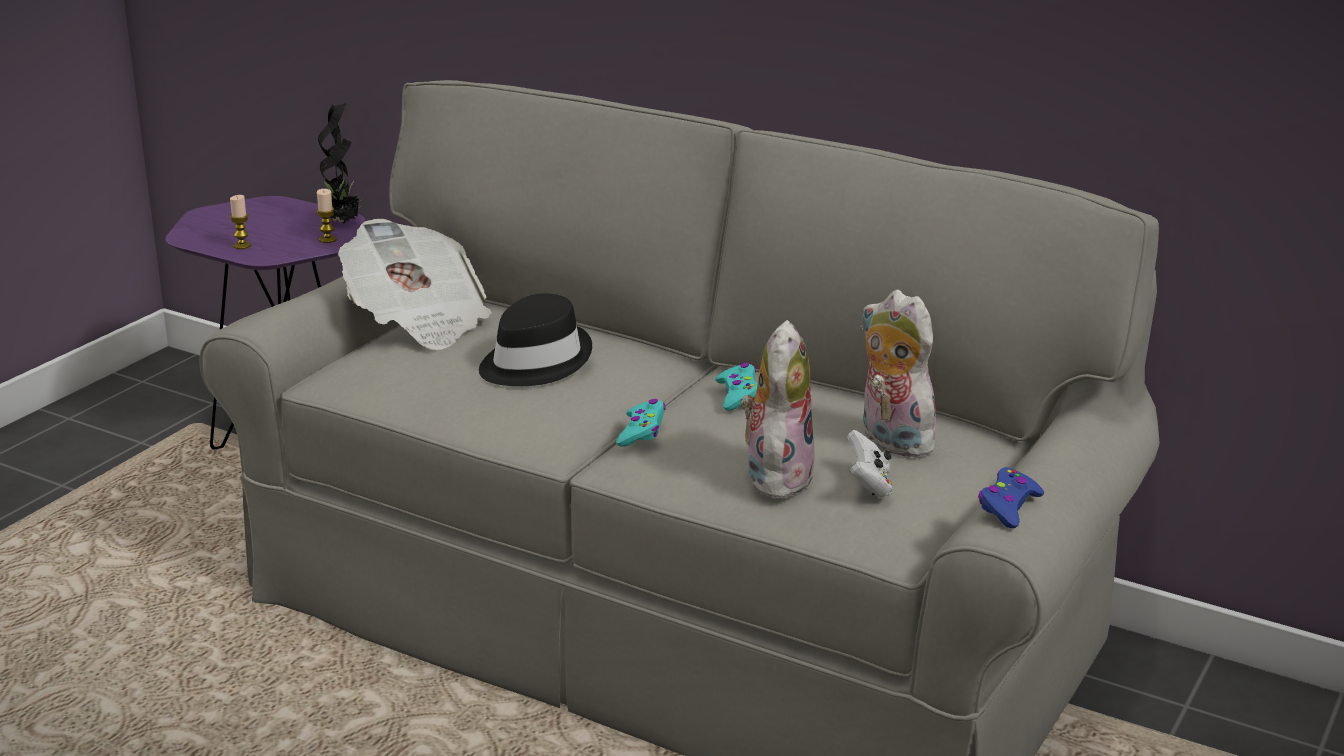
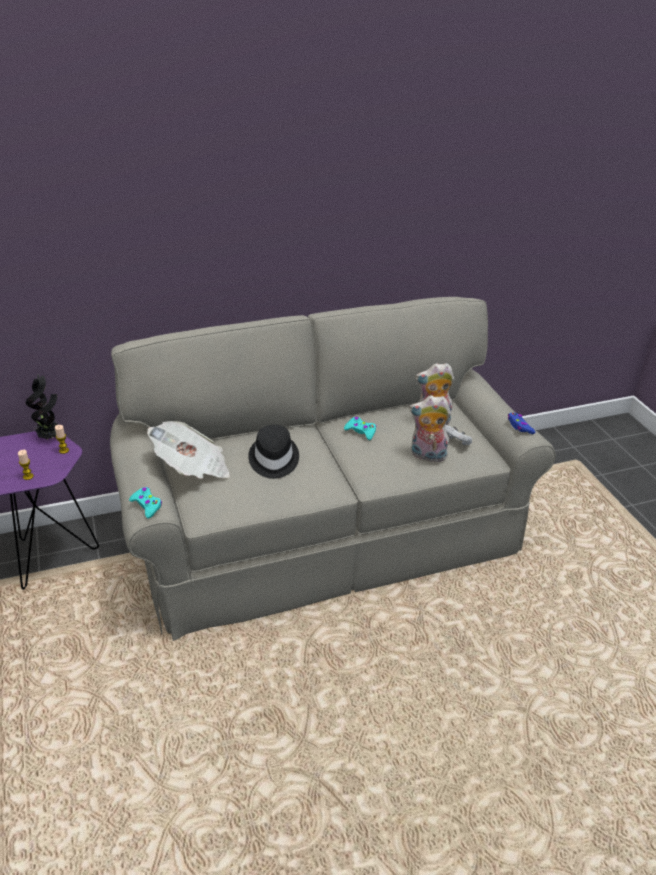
camera: 50 degrees left, 10 degrees up
(641, 432) = (358, 465): turquoise game controller -> turquoise game controller (147, 505)
(776, 475) = (427, 456): plush toy -> plush toy turned 45 degrees counterclockwise

